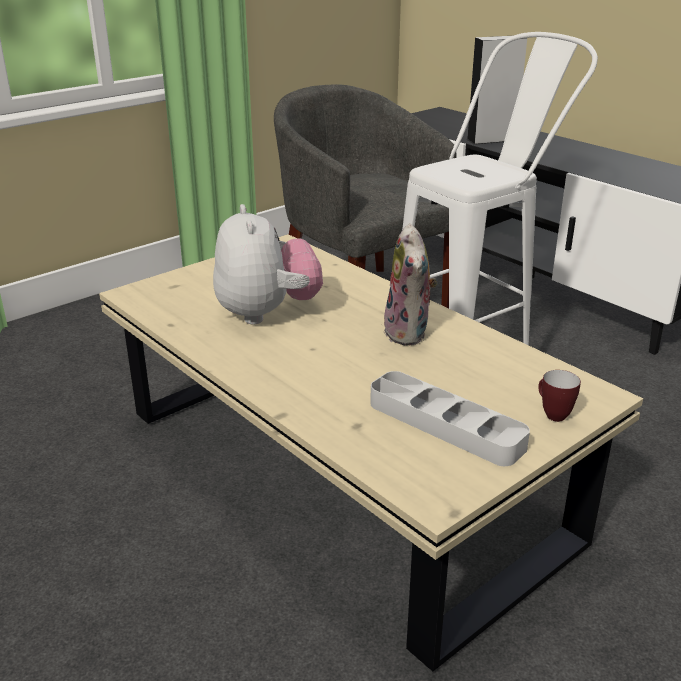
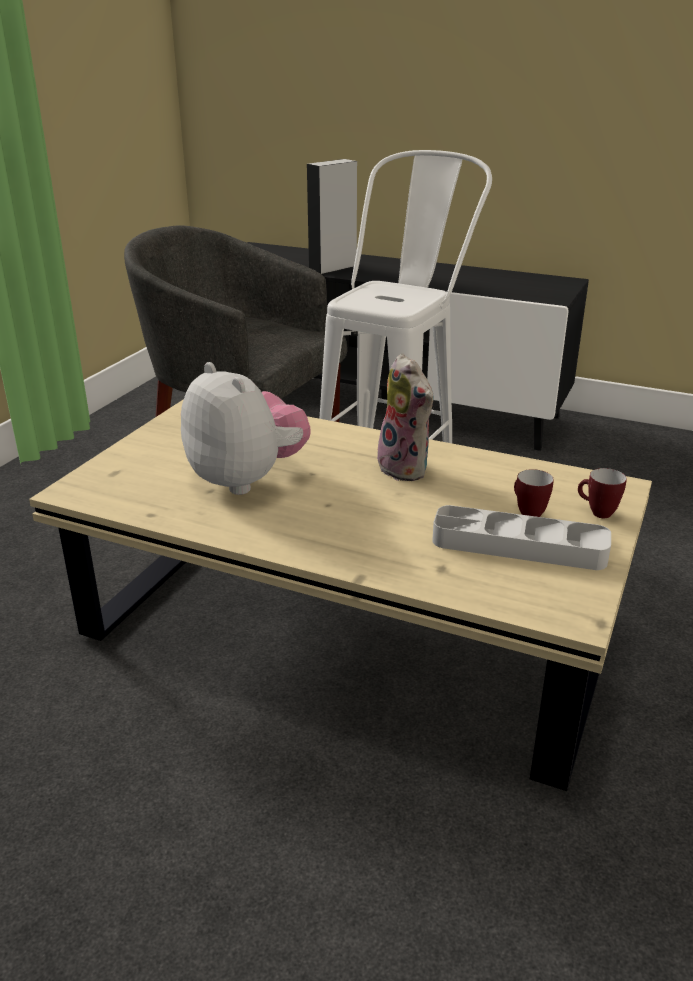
camera: 25 degrees left, 0 degrees up
(482, 398) = (526, 513): none -> mug

